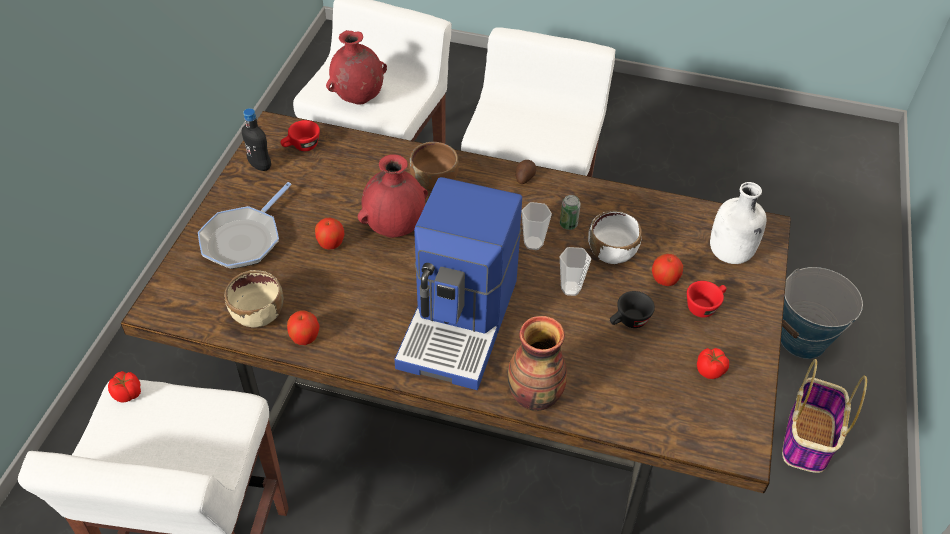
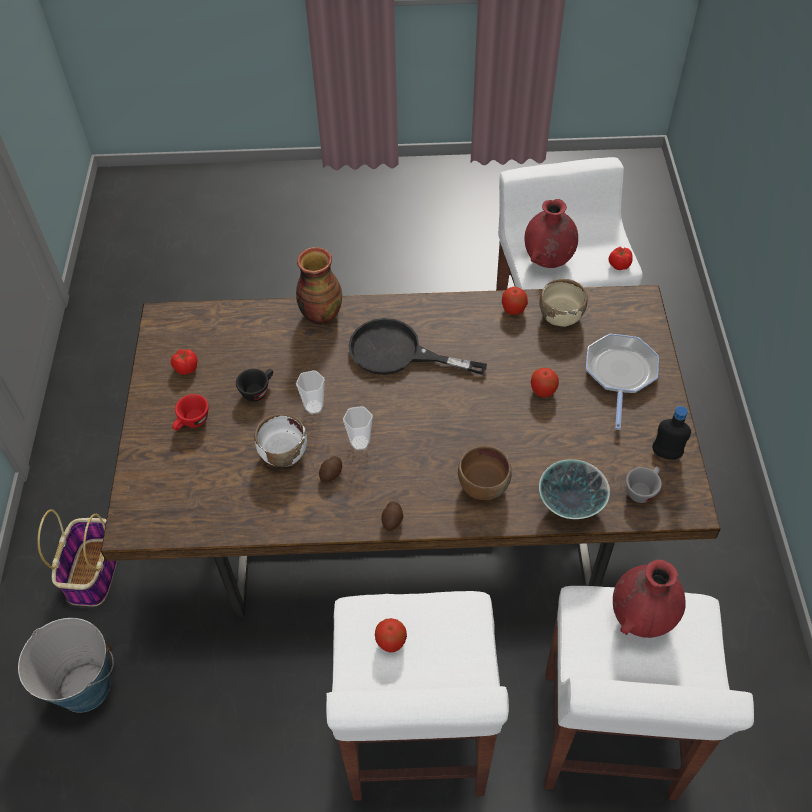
camera: 165 degrees right, 5 degrees up
(301, 147) = (642, 489): red cup -> grey cup
(368, 152) = (570, 504): none -> bowl
(395, 229) = (494, 421): red vase -> red vase (548, 261)
(460, 322) = (398, 353): coffee machine -> black frying pan
(568, 224) = (332, 473): can -> potato
(664, 279) = (230, 439): apple -> apple (391, 642)
(730, 254) = (167, 484): white bottle -> none

